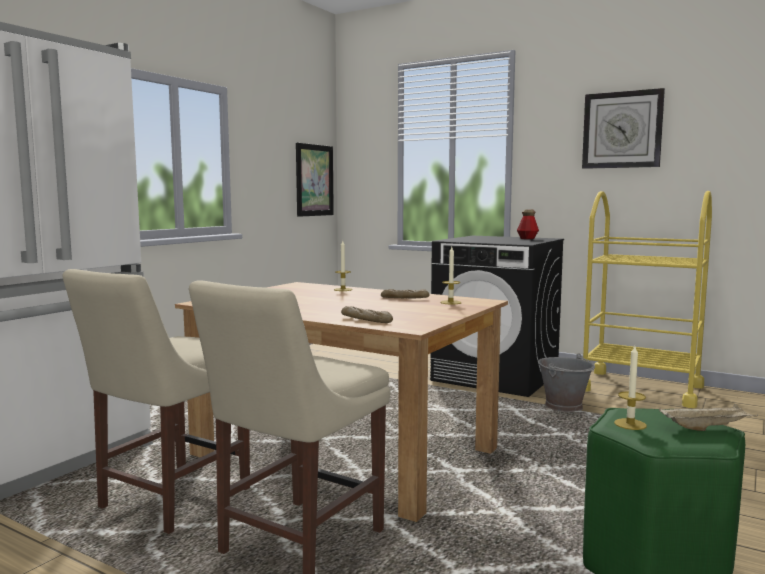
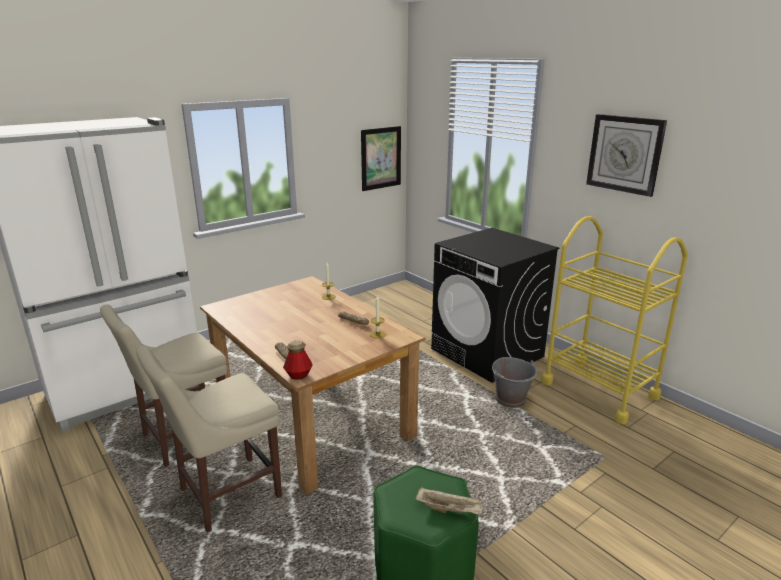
camera: 20 degrees right, 15 degrees up
(527, 238) = (524, 245): bottle -> bottle (298, 375)
(630, 424) = (402, 491): candle -> none

